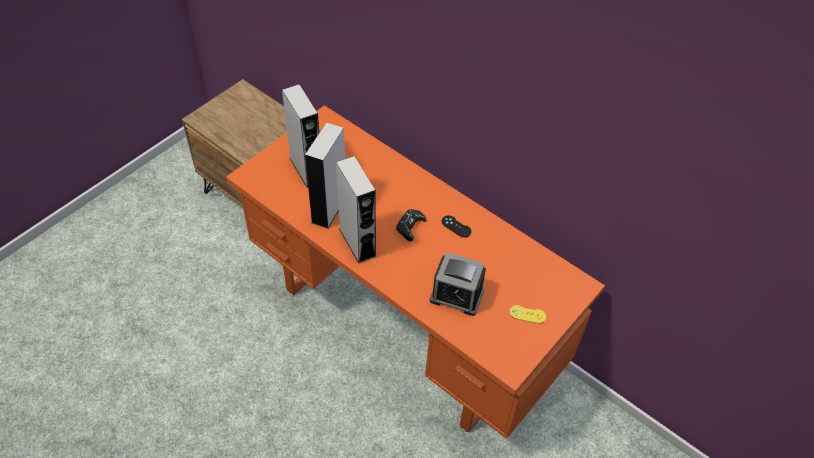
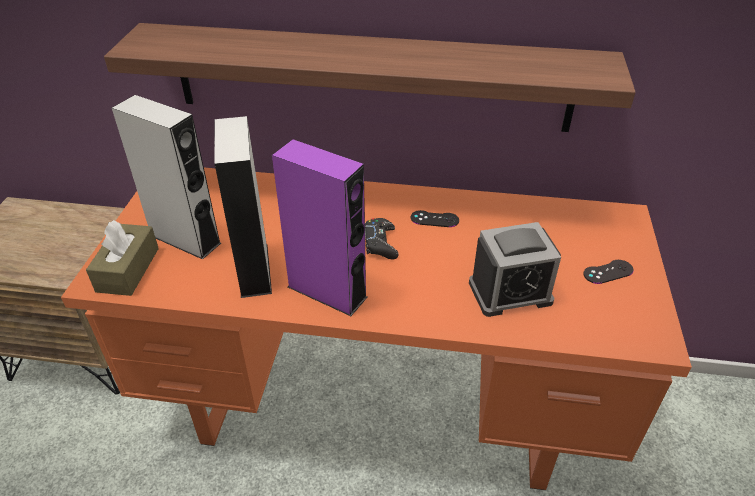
camera: 30 degrees left, 10 degrees down
(266, 176) = (128, 269): none -> brown tissue box
(357, 242) = (327, 292): grey speaker -> purple speaker
(451, 120) = (371, 78): none -> shelf
(527, 314) = (608, 272): yellow game controller -> black game controller

